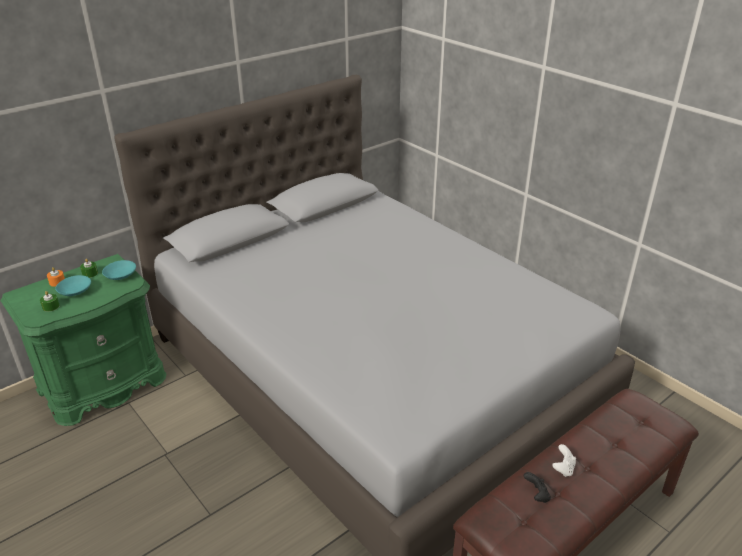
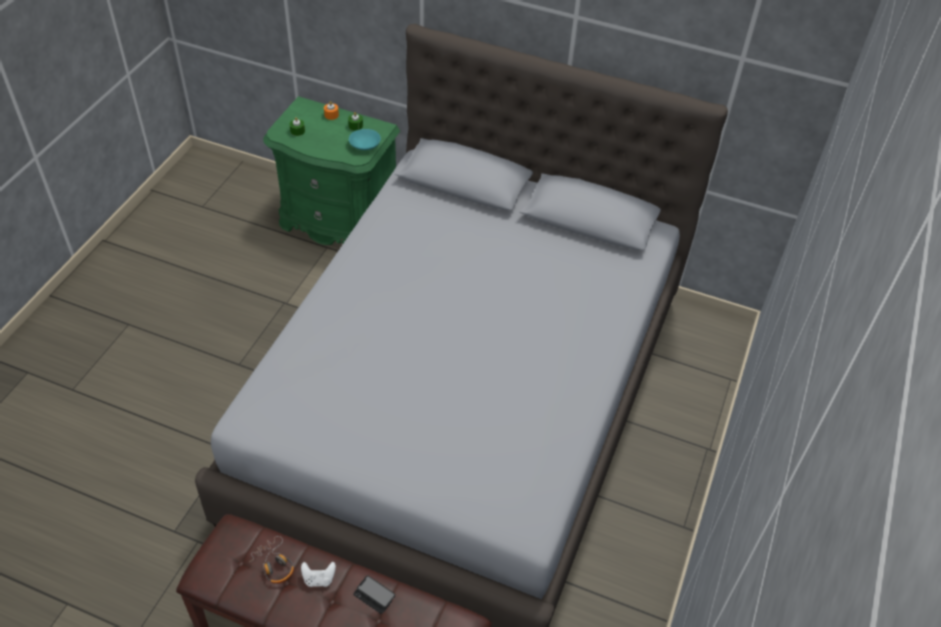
camera: 60 degrees right, 15 degrees up
(74, 291) = (325, 132): turquoise bowl -> none
(536, 495) = (274, 564): black game controller -> headphones
(591, 438) = (374, 595): none -> phone

